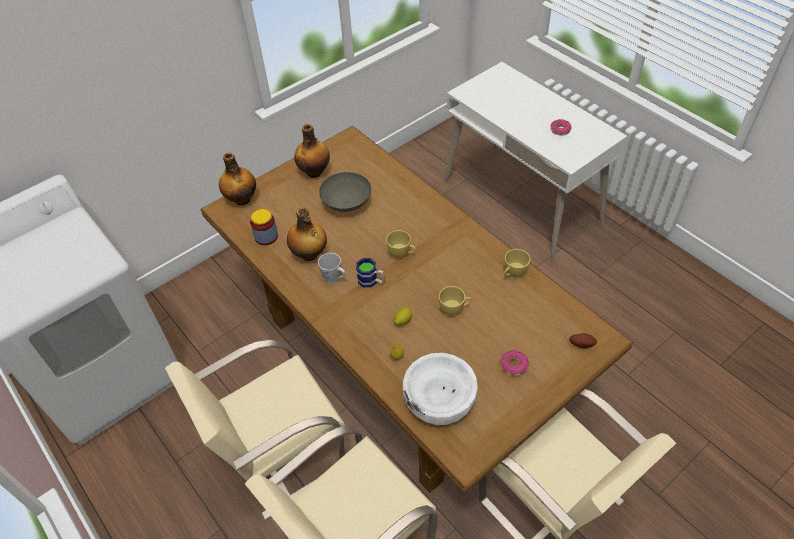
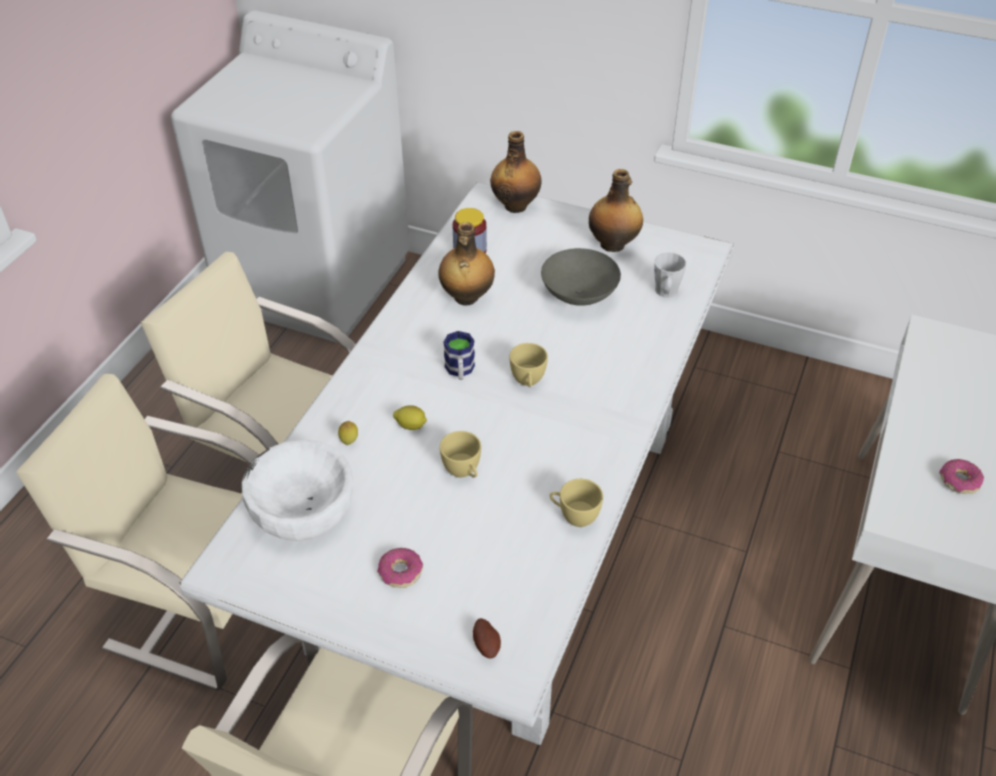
camera: 60 degrees right, 5 degrees down
(334, 279) = (441, 336): grey mug -> grey mug (666, 293)
(404, 356) = (499, 539): brown dining table -> white dining table

